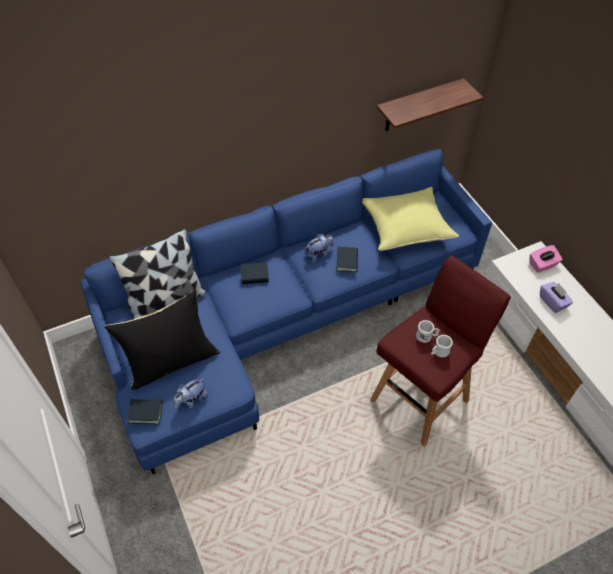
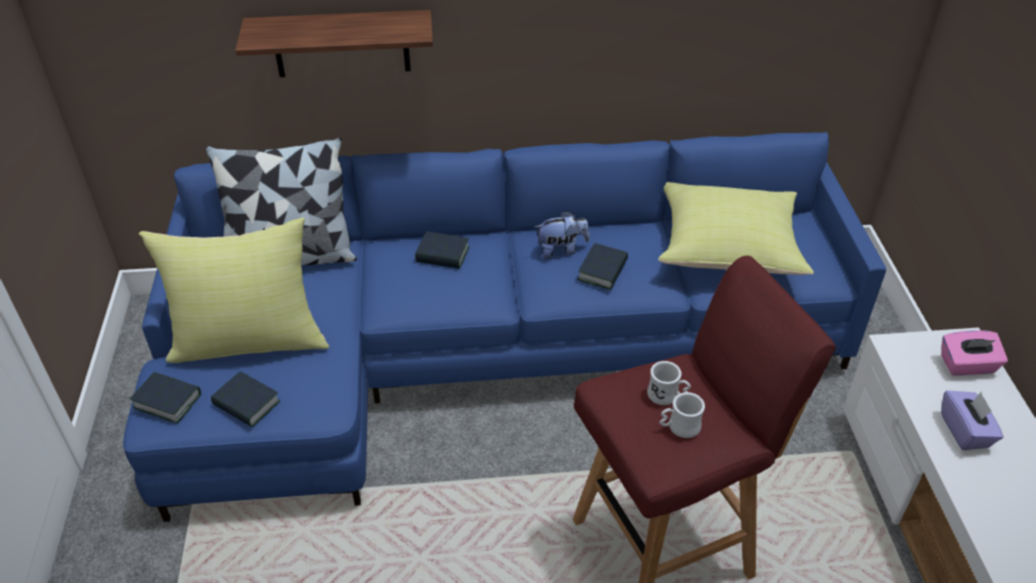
camera: 20 degrees right, 10 degrees down
(171, 361) = (250, 340): black pillow -> yellow pillow
(191, 400) = (246, 404): plush toy -> book
(418, 106) = (796, 43): shelf -> shelf (341, 44)

